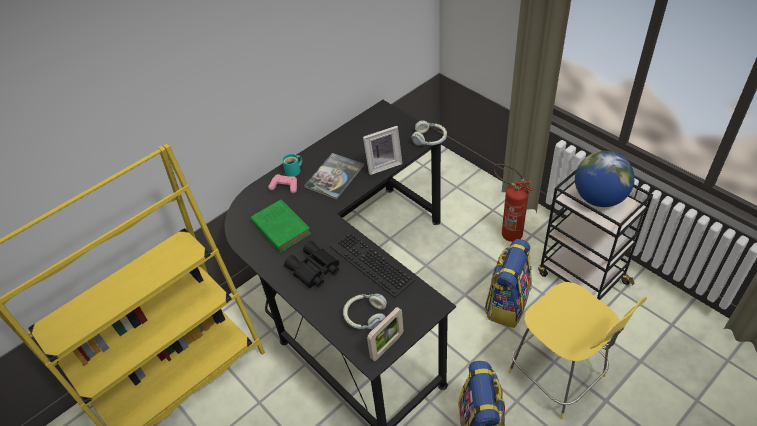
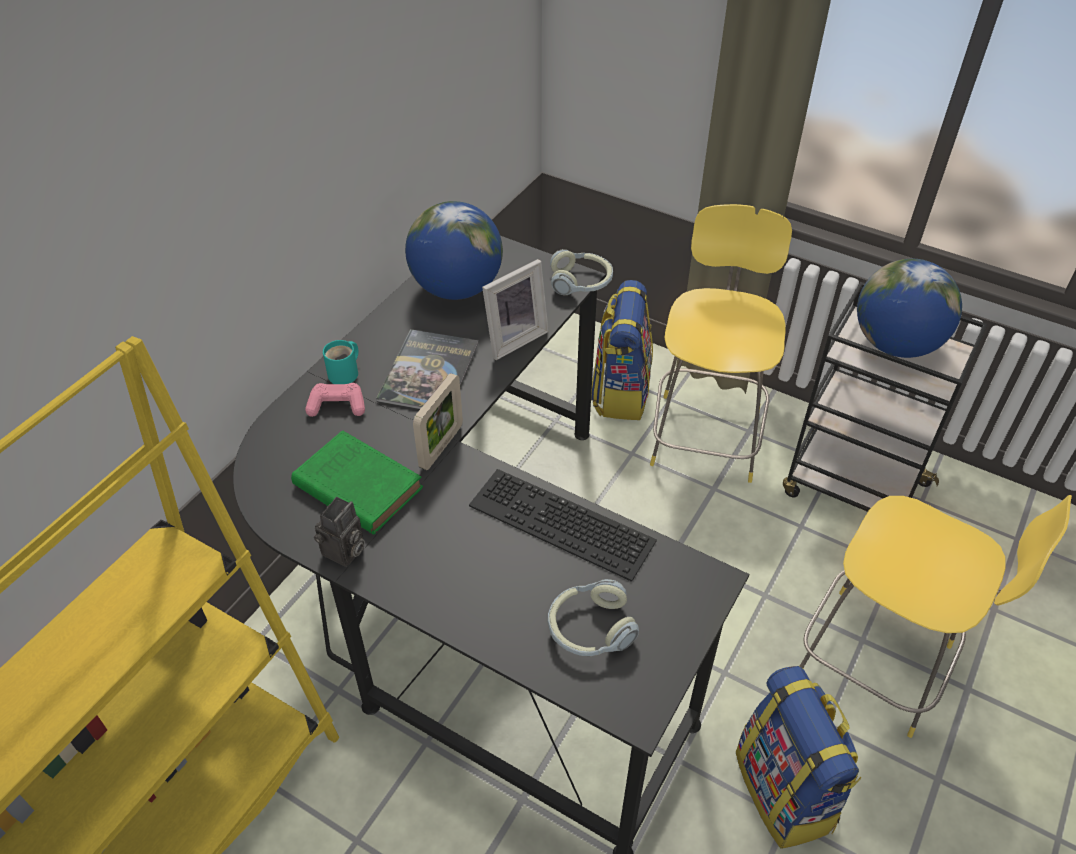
camera: 20 degrees left, 0 degrees up
(264, 258) = (344, 552): none -> camera
(314, 270) = (454, 558): black binoculars -> none
(364, 134) = (457, 288): none -> globe
(387, 346) = (654, 679): picture frame -> picture frame (441, 446)
(506, 232) = (706, 434): fire extinguisher -> yellow stool
(507, 304) = (750, 555): backpack -> backpack (620, 391)

